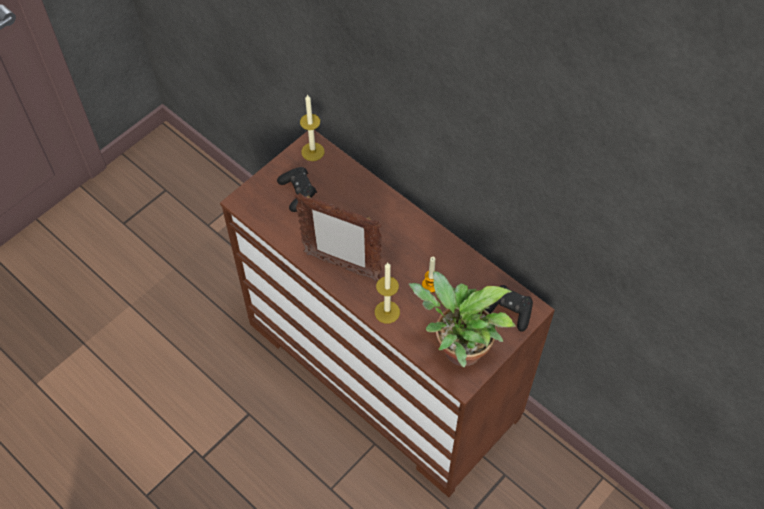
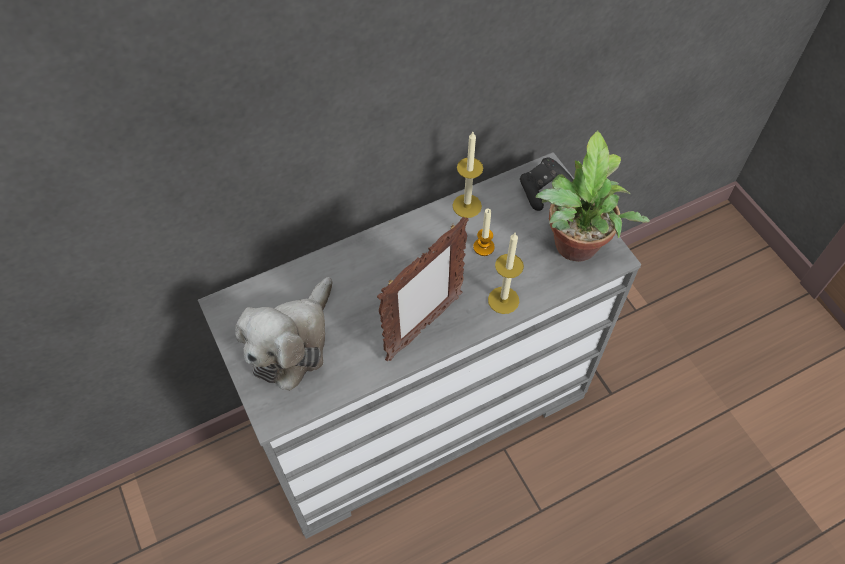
camera: 70 degrees left, 0 degrees up
(298, 193) = (292, 343): black game controller -> plush toy
(312, 151) = (237, 308): candle -> candle (467, 206)
(384, 369) = (422, 410): brown dresser -> grey dresser

